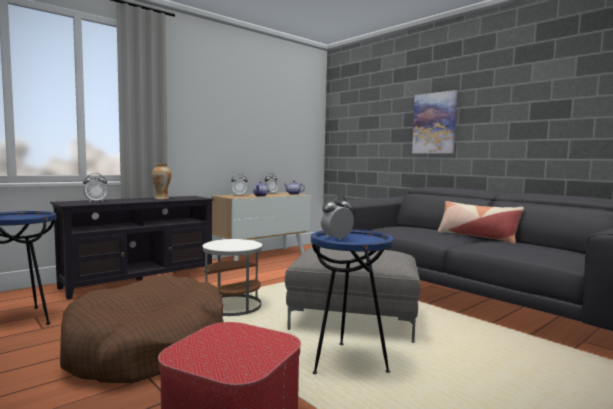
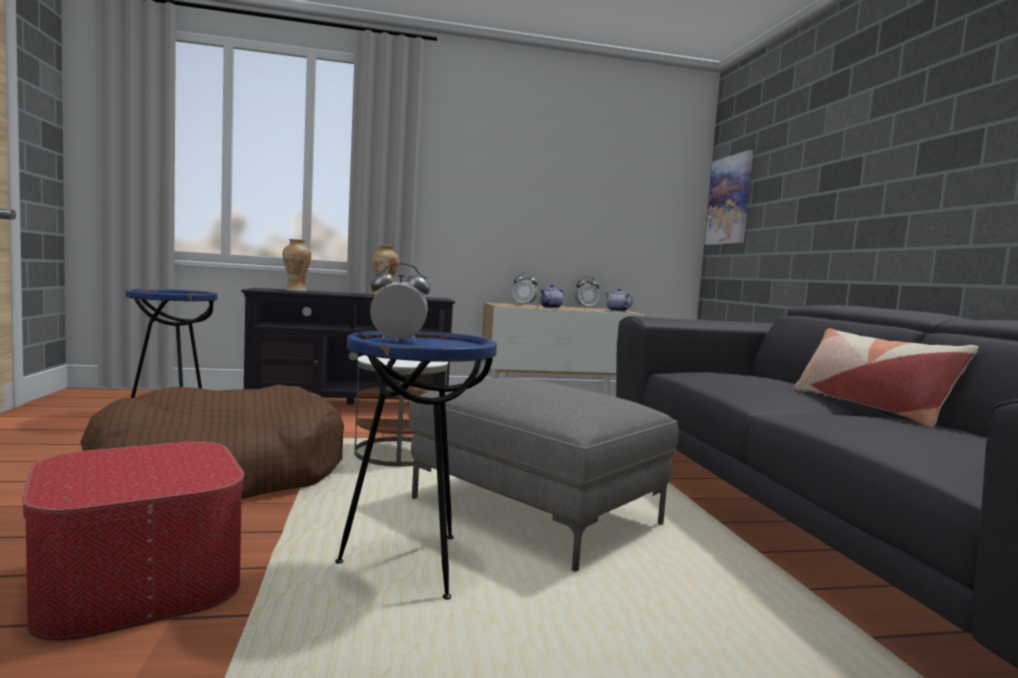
camera: 30 degrees right, 0 degrees up
(95, 202) = (296, 290): alarm clock -> vase
(434, 123) = (869, 179): picture -> picture (729, 200)

